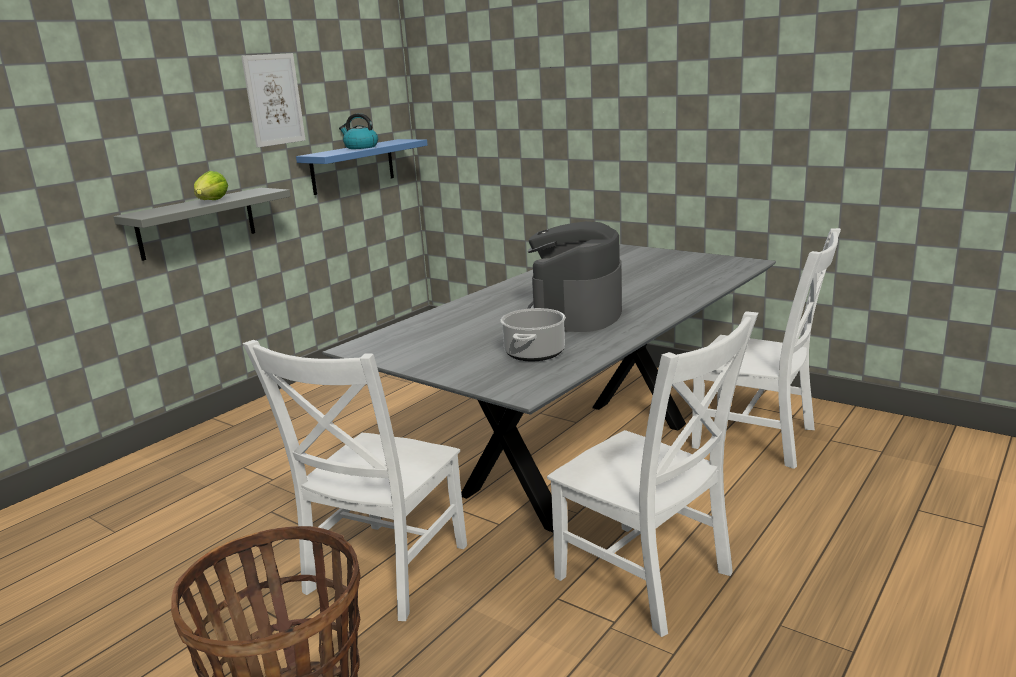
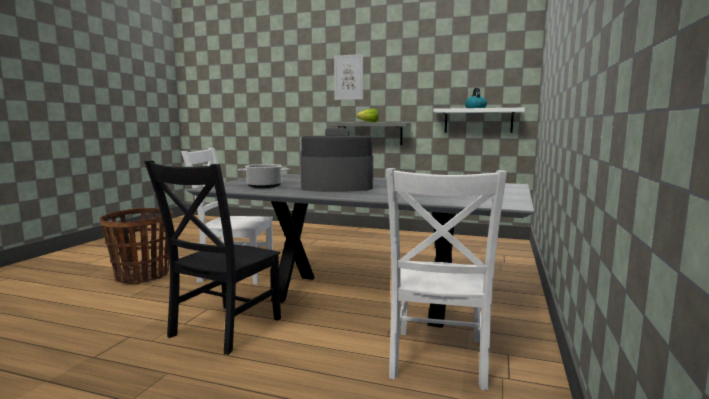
camera: 70 degrees right, 10 degrees down
(274, 100) = (429, 78): picture -> picture (348, 77)
(352, 166) = (478, 120): blue shelf -> white shelf
(648, 579) = (222, 329): white chair -> black chair

